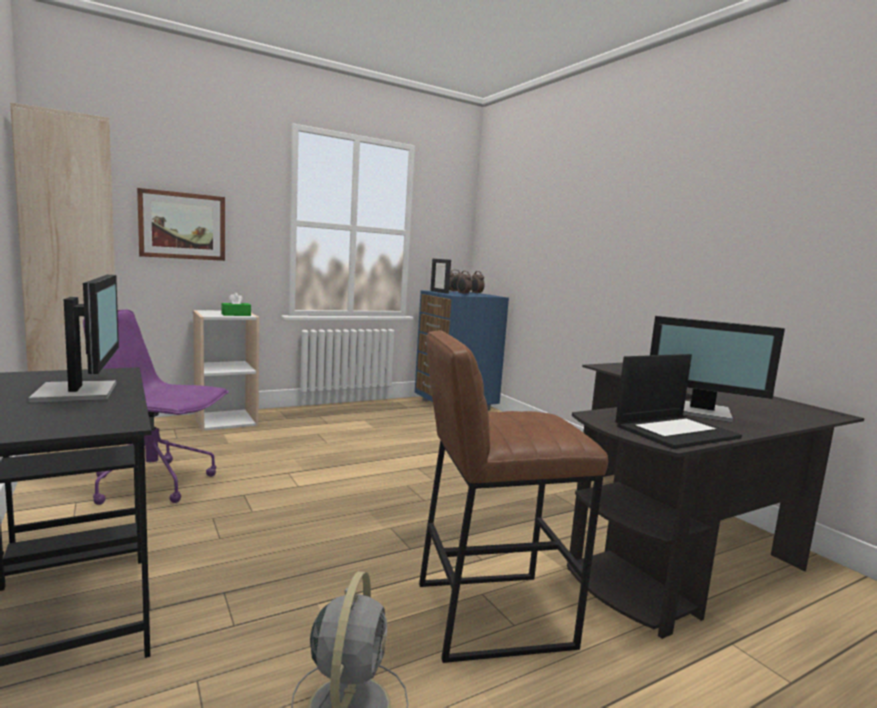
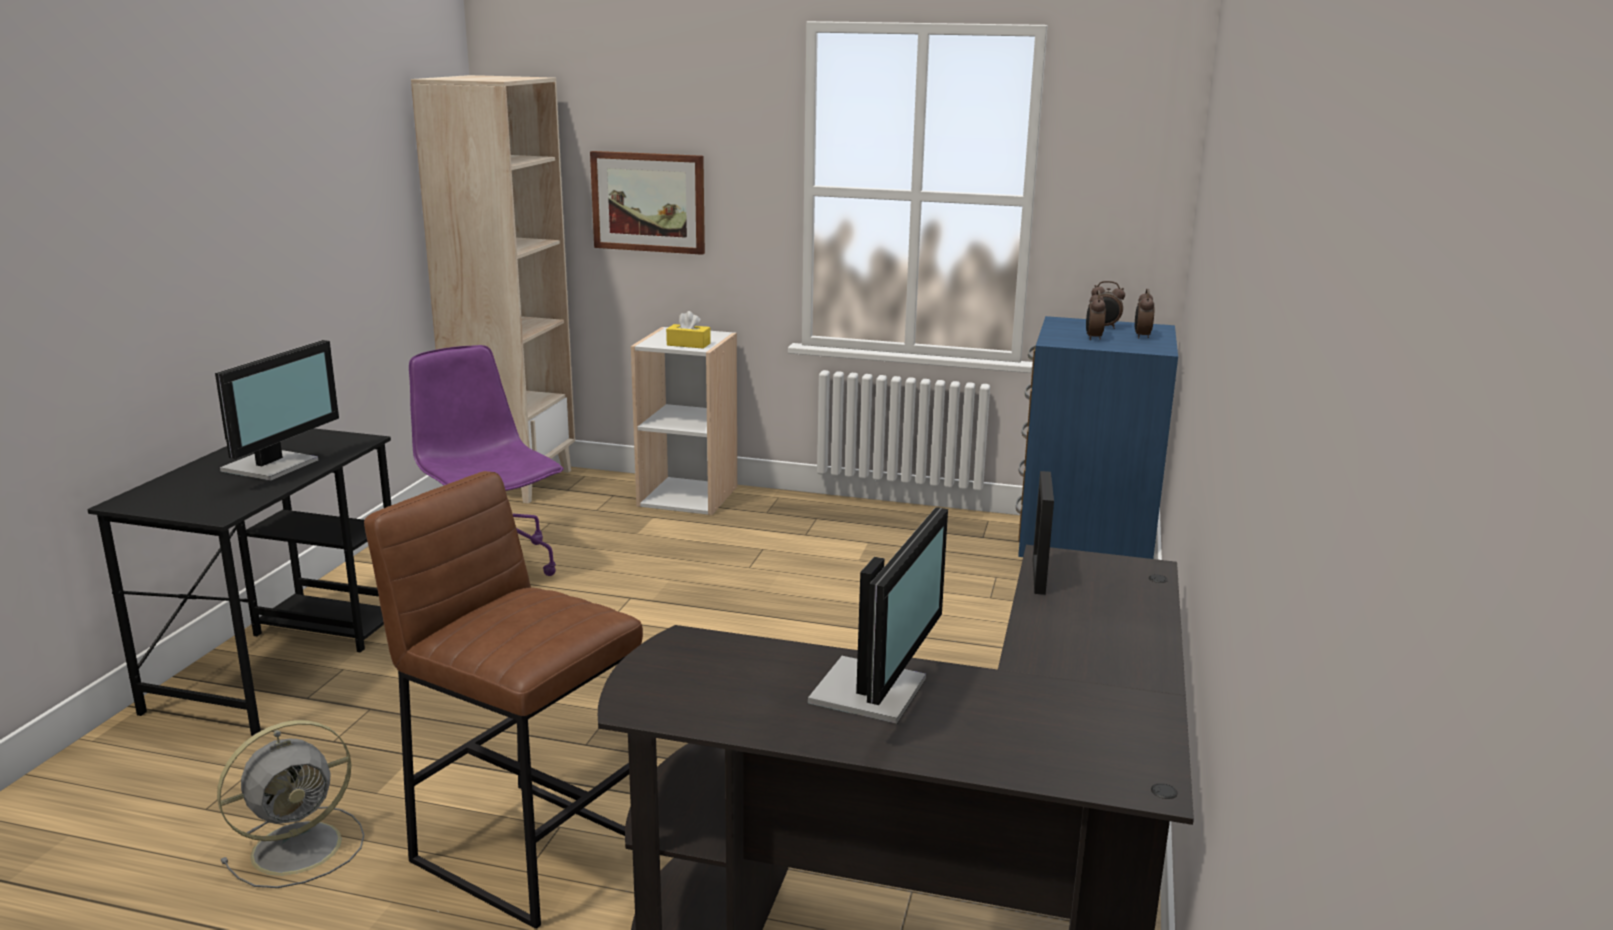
camera: 45 degrees right, 10 degrees up
(236, 315) = (688, 344): green tissue box -> yellow tissue box
(440, 292) = (1063, 326): picture frame -> picture frame (1040, 577)
(676, 431) = (706, 699): laptop -> none
(702, 412) = (874, 691): monitor -> monitor turned 135 degrees counterclockwise

